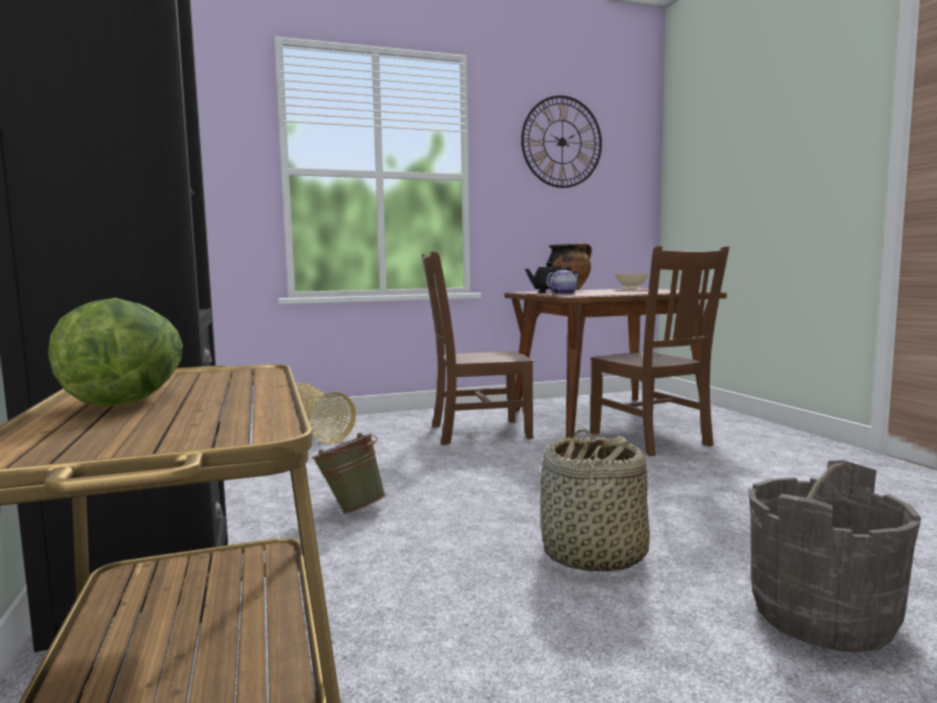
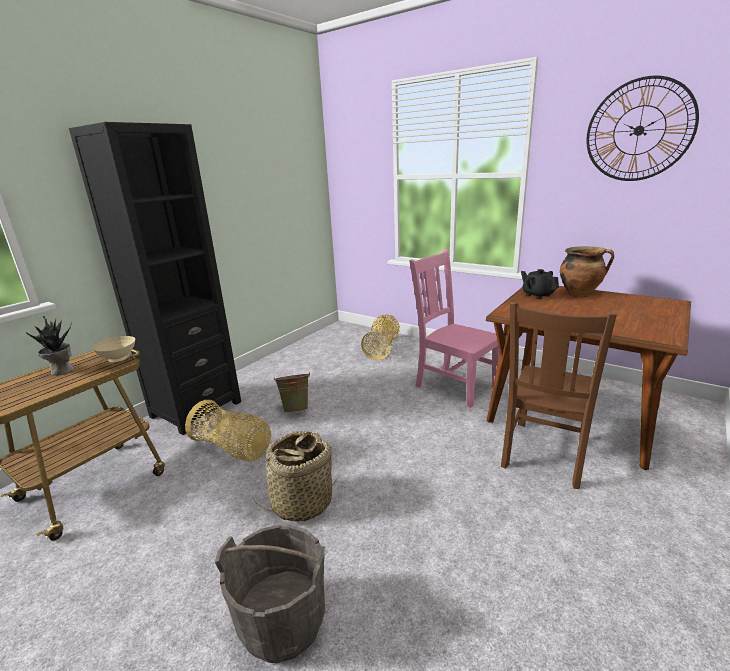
camera: 55 degrees right, 15 degrees up
(128, 400) = (61, 371): lettuce -> potted plant
(371, 577) = (233, 448): none -> basket
(476, 432) = (454, 385): brown chair -> pink chair
(563, 294) = (521, 305): teapot -> none
(631, 289) = (648, 305): beige bowl -> beige bowl (119, 359)

